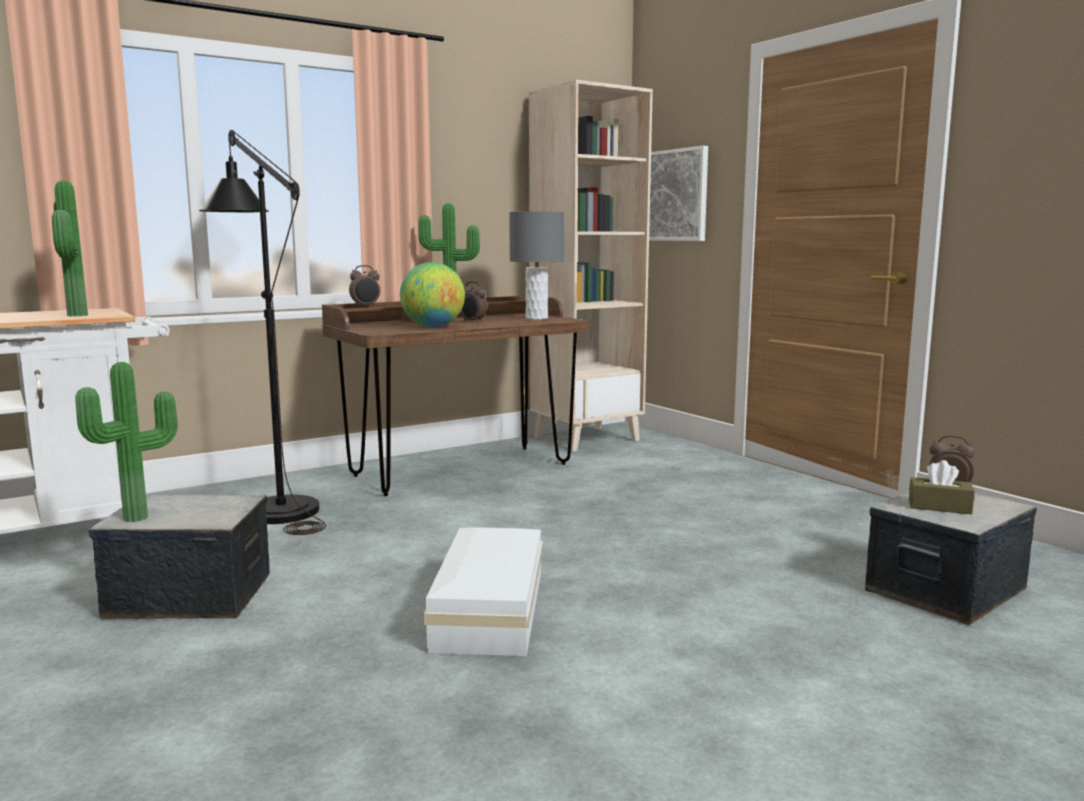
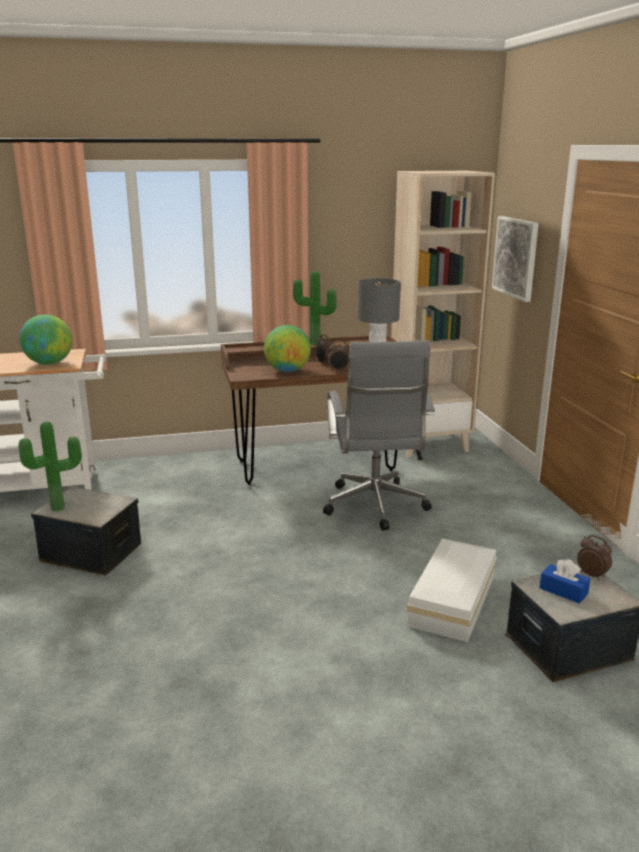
camera: 20 degrees right, 10 degrees up
(73, 315) = (49, 363): potted plant -> globe
(273, 506) = (175, 483): black floor lamp -> none
(365, 306) = (250, 347): alarm clock -> alarm clock (338, 370)
(492, 608) = (249, 598): white storage box -> white storage box (455, 600)
(578, 497) = (375, 507): none -> grey office chair
(939, 507) = (563, 591): brown tissue box -> blue tissue box

